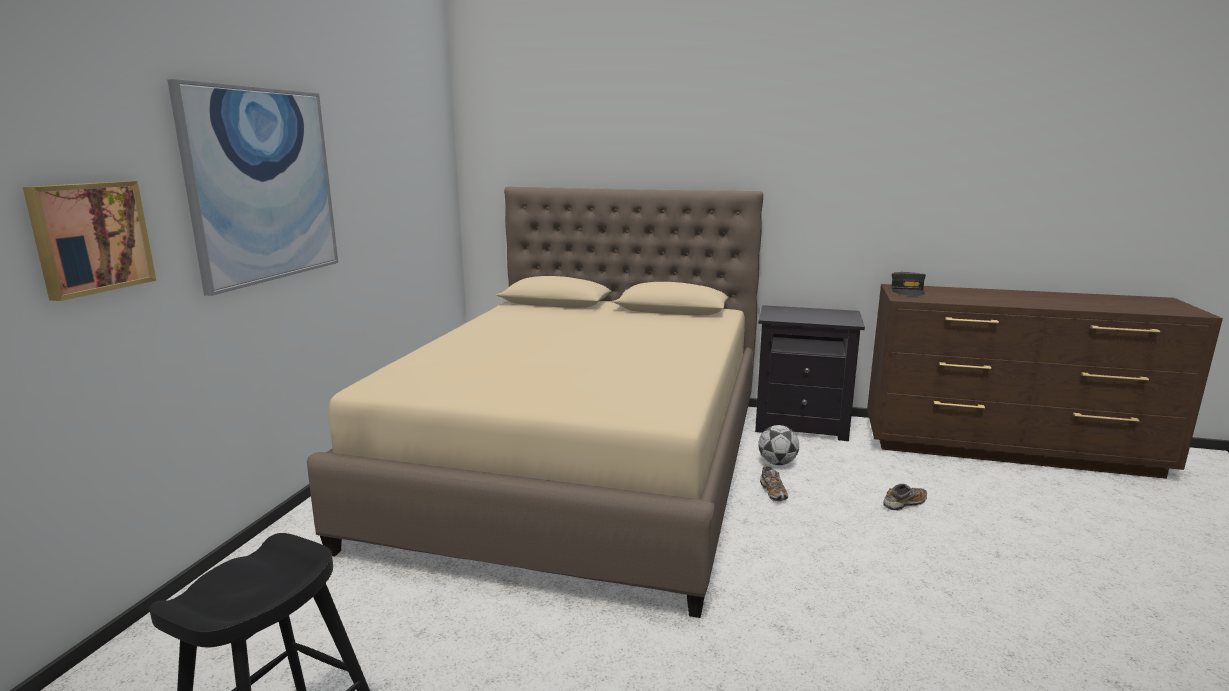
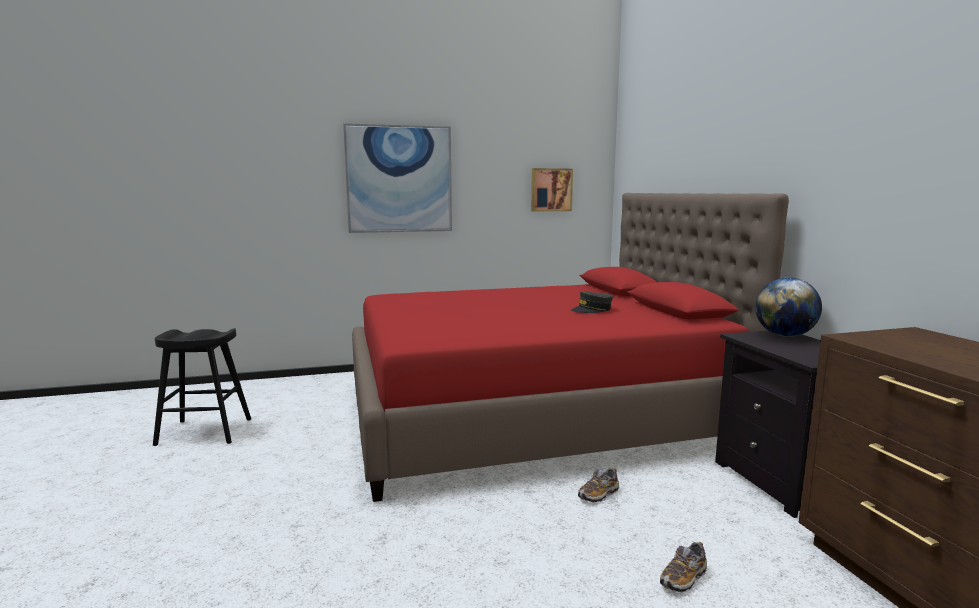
camera: 60 degrees right, 5 degrees down
(90, 237) = (290, 195): picture -> picture (551, 190)
(581, 466) = (533, 413): beige bed -> red bed
(777, 463) = (664, 485): football -> none
(781, 310) = (784, 335): none -> globe
(904, 504) = (683, 578): shoe -> shoe turned 105 degrees clockwise
(907, 291) = (904, 337): grey cap -> grey cap (592, 310)

